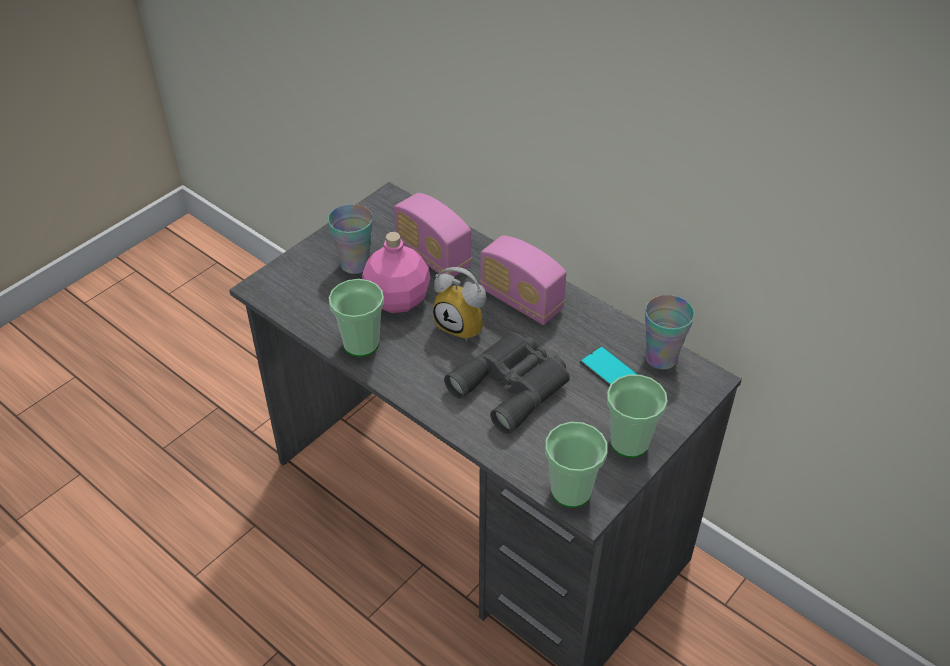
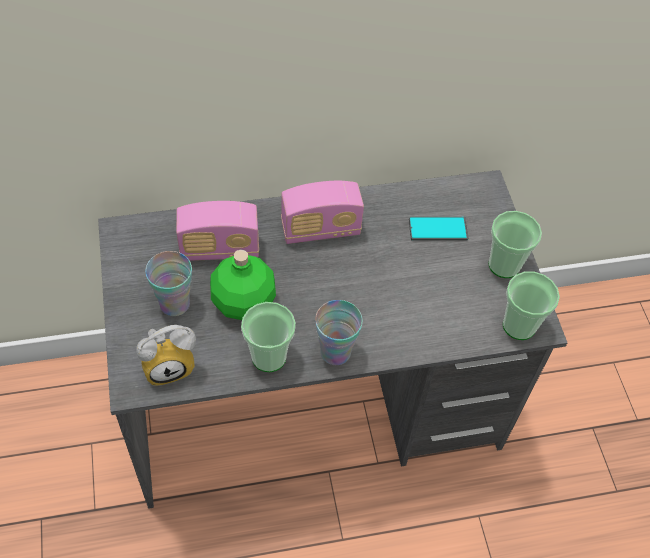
camera: 55 degrees left, 10 degrees up
(396, 299) = (242, 302): pink bottle -> green bottle
(464, 325) = (312, 279): alarm clock -> alarm clock (169, 365)
(513, 385) = (398, 291): grey binoculars -> none
(661, 358) = (447, 195): cup -> cup (335, 352)

